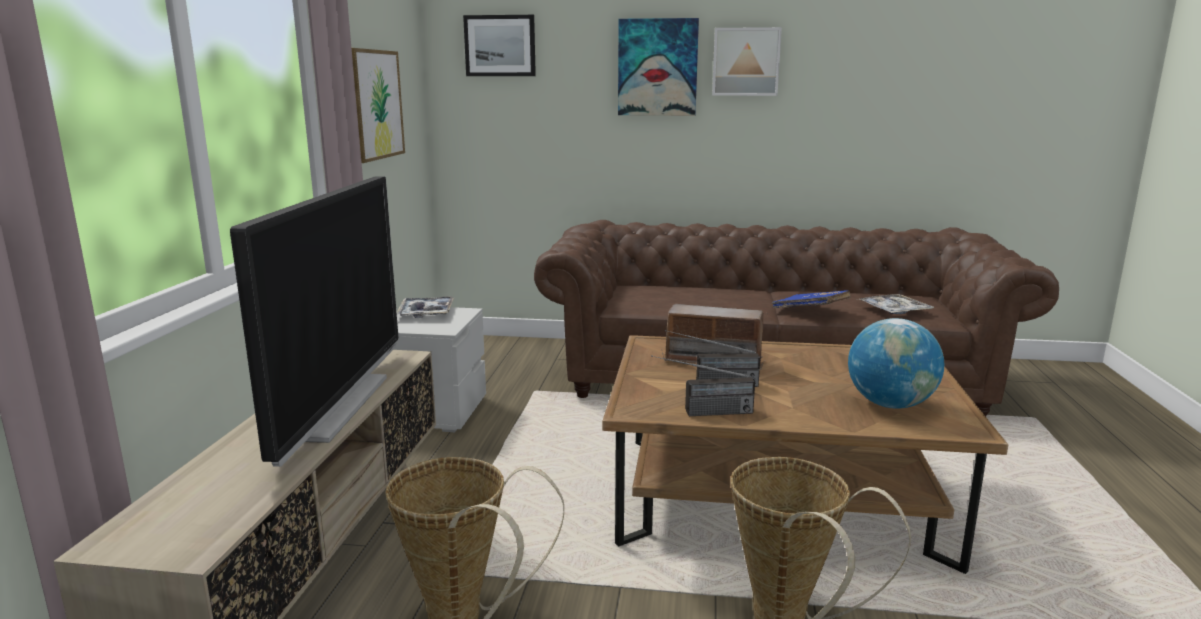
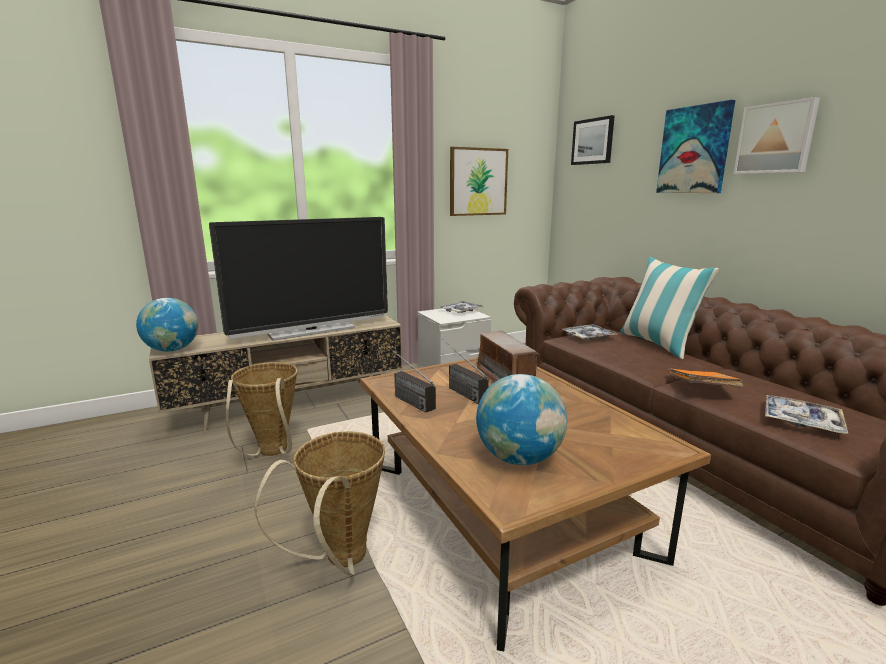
camera: 55 degrees right, 0 degrees up
(193, 541) = (172, 350): none -> globe
(633, 298) = (588, 337): none -> tray
(693, 286) = (658, 344): none -> pillow
(810, 311) = (701, 389): blue book -> orange book

